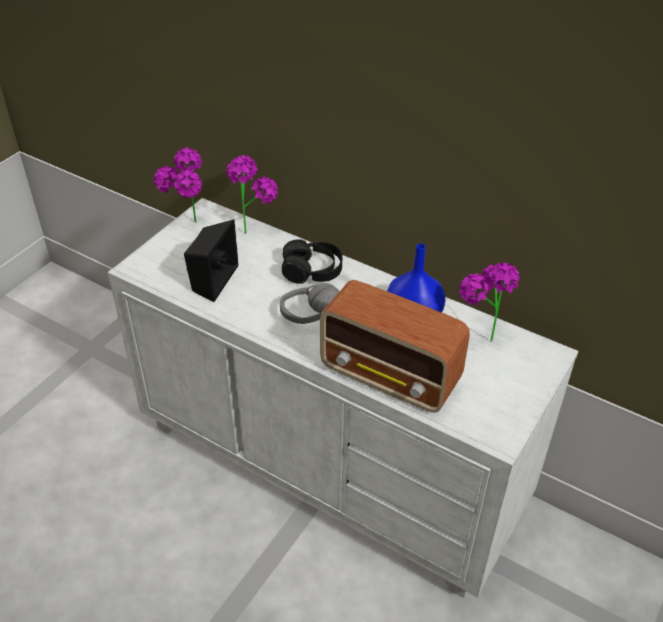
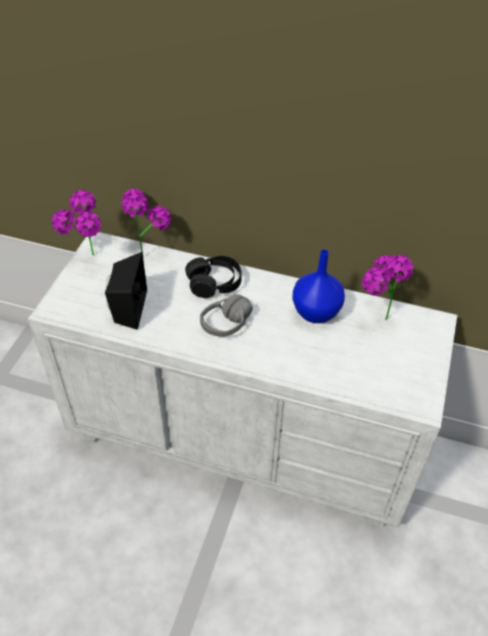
camera: 15 degrees left, 5 degrees up
(391, 377) = (316, 369): radio -> none

